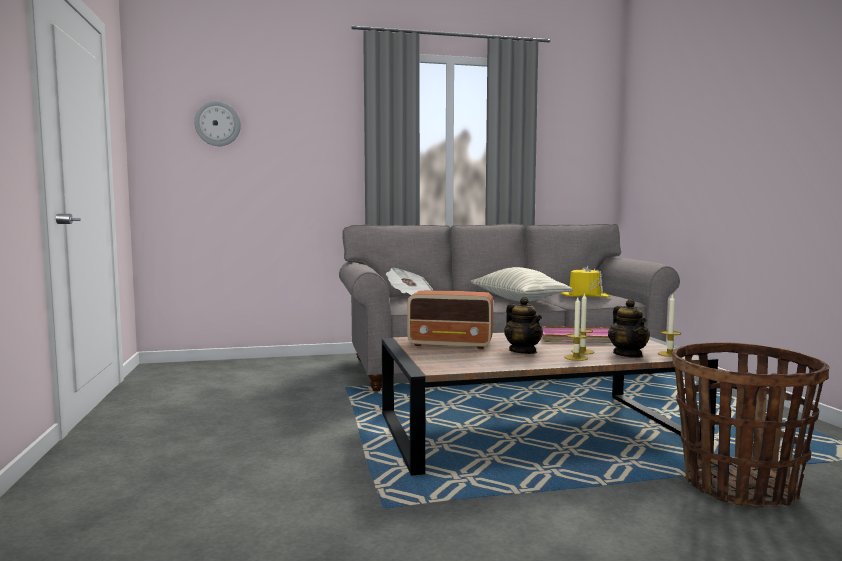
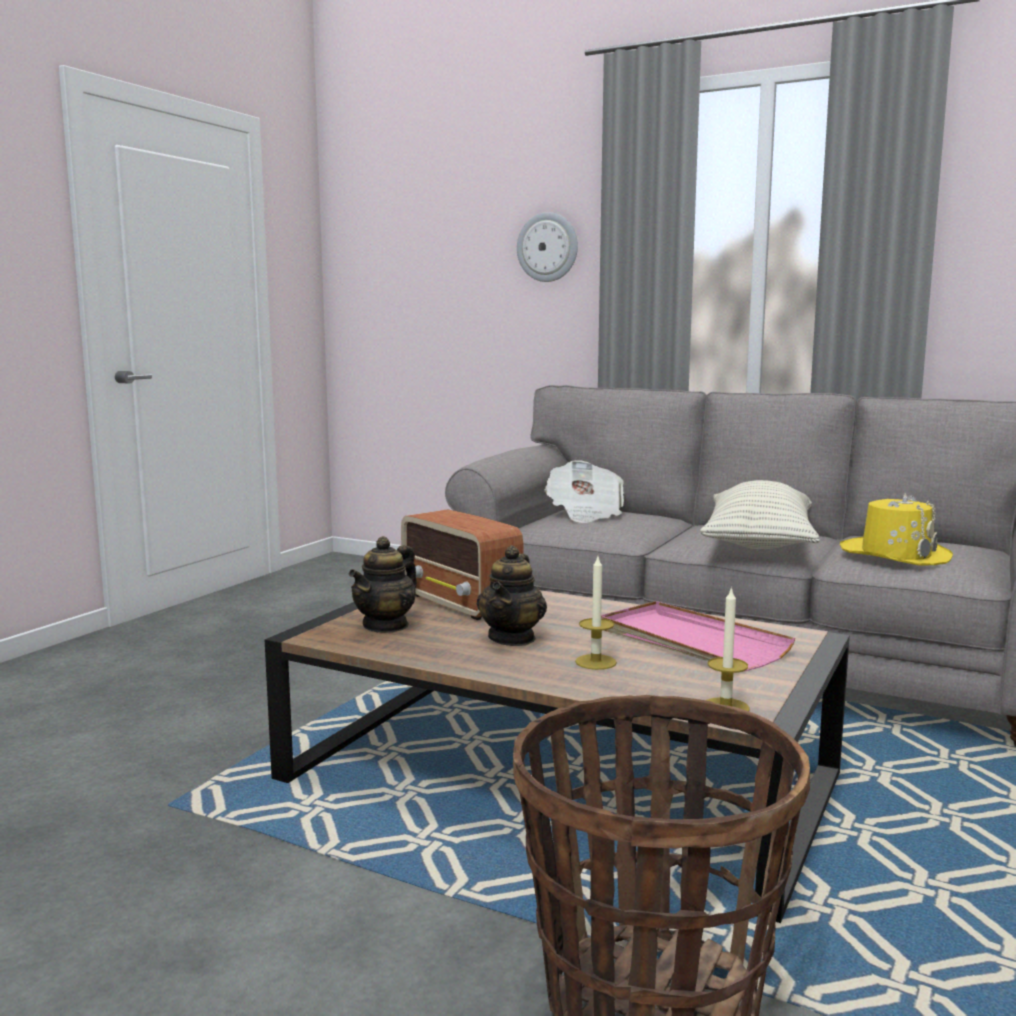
camera: 40 degrees right, 5 degrees up
(217, 124) = (416, 231): wall clock -> wall clock (547, 247)
(576, 358) = (546, 669): candle -> none
(628, 355) = (647, 688): teapot -> teapot (386, 625)

